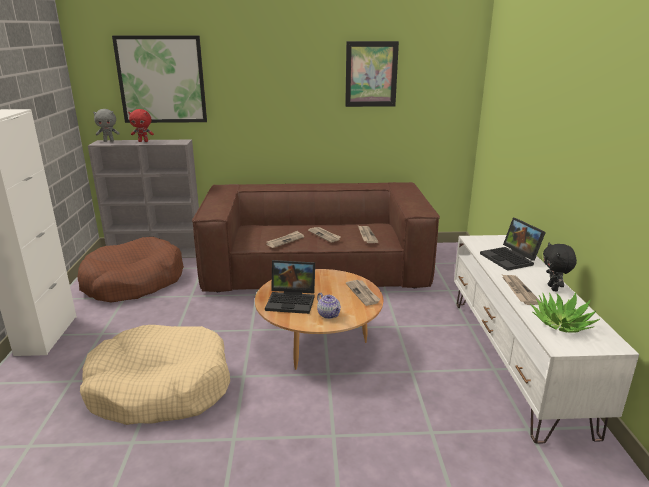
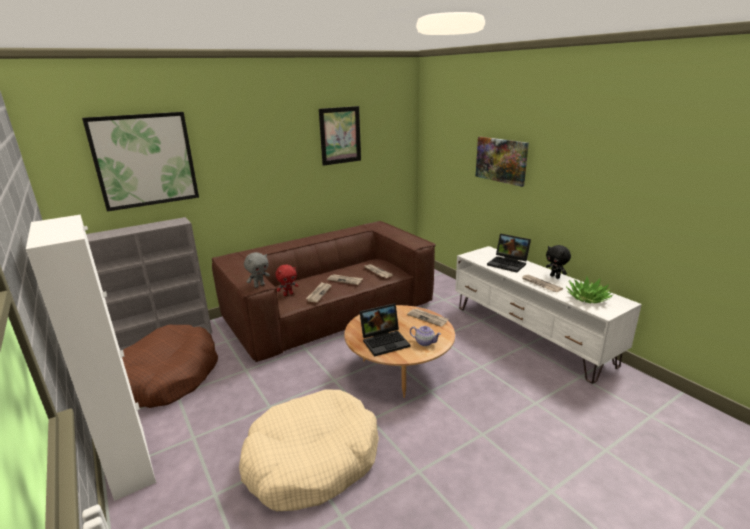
camera: 30 degrees left, 0 degrees up
(109, 141) = (92, 234): grey plush toy -> grey plush toy (259, 285)
(143, 141) = (136, 228): red plush toy -> red plush toy (288, 294)
(541, 120) = (501, 160): none -> picture

